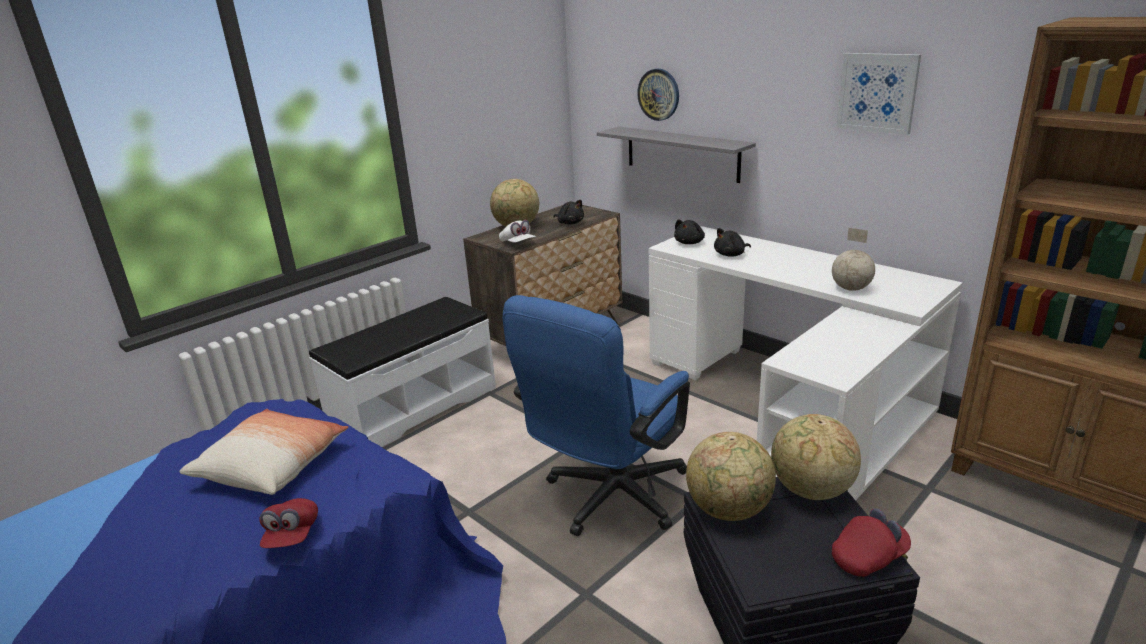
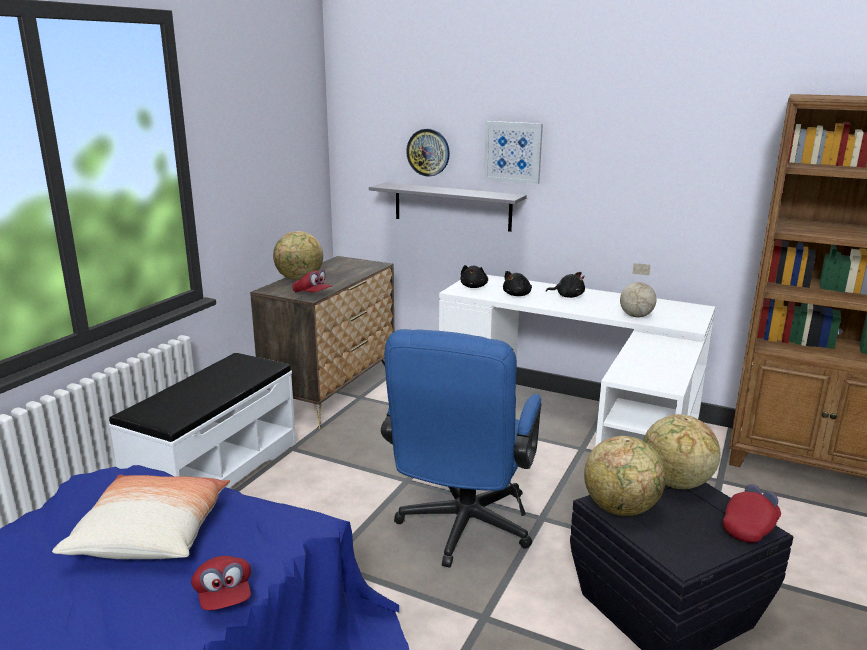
camera: 20 degrees left, 5 degrees down
(517, 244) = (313, 294): white cap -> red cap
(570, 223) = (351, 274): black plush toy -> black plush toy (568, 296)
(877, 92) = (637, 151): picture -> picture (513, 152)

